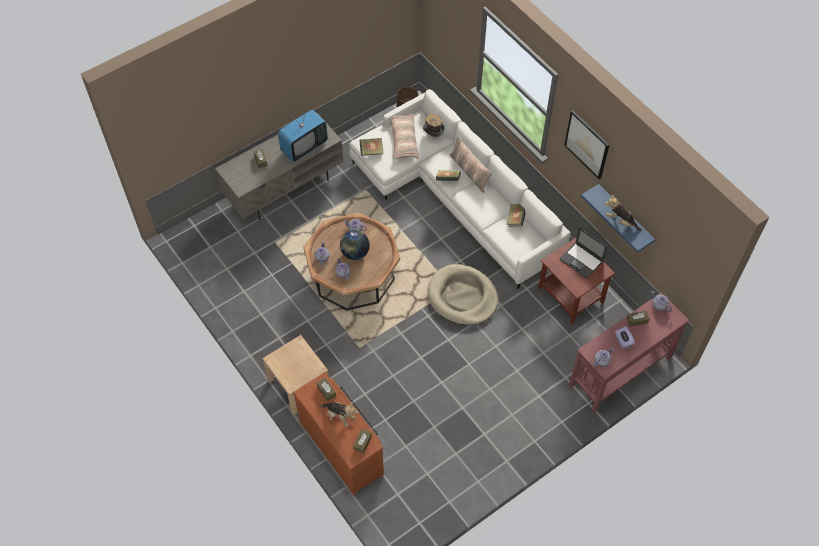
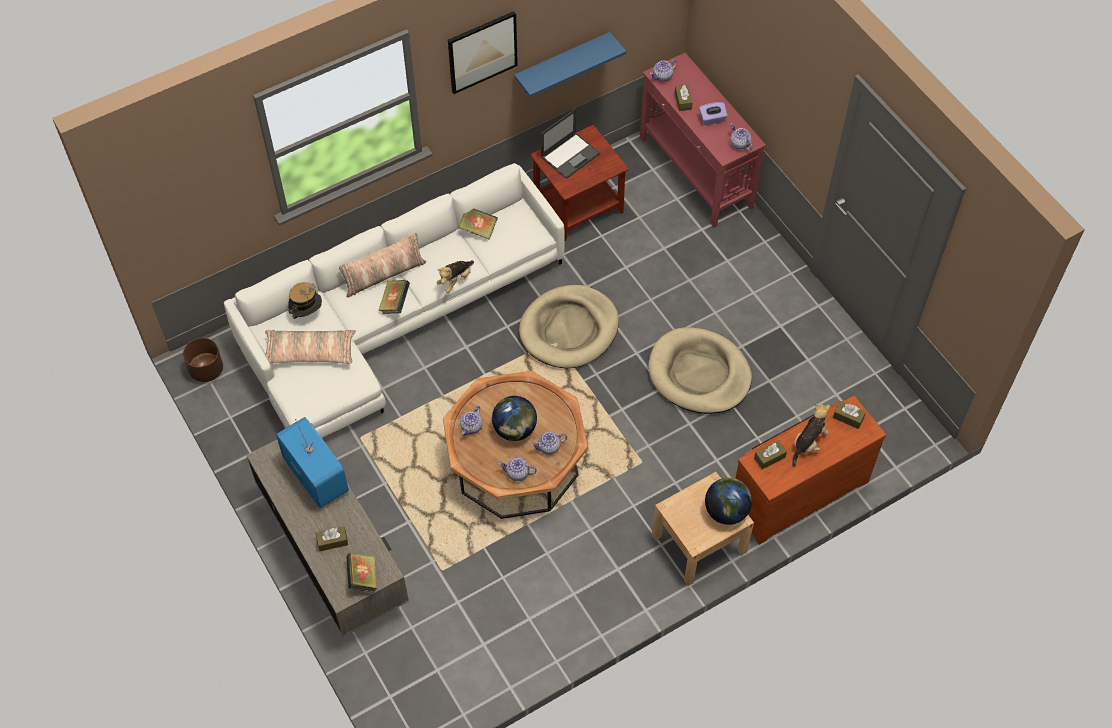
camera: 85 degrees left, 0 degrees up
(297, 377) = (726, 511): none -> globe
(371, 151) = (324, 396): book -> book (363, 578)
(434, 380) = (699, 374): none -> beige dog bed
(620, 221) = (578, 60): plush toy -> plush toy (455, 280)

